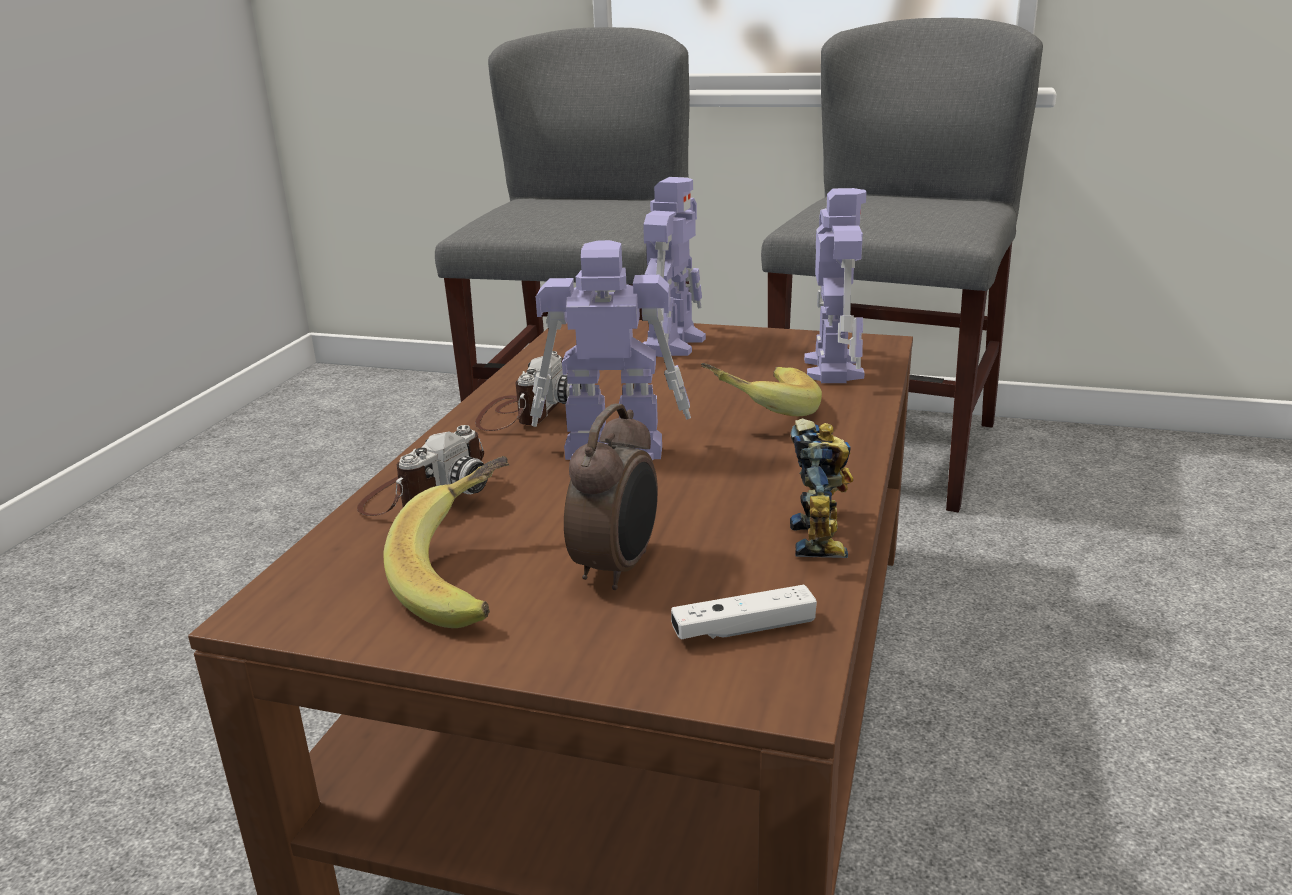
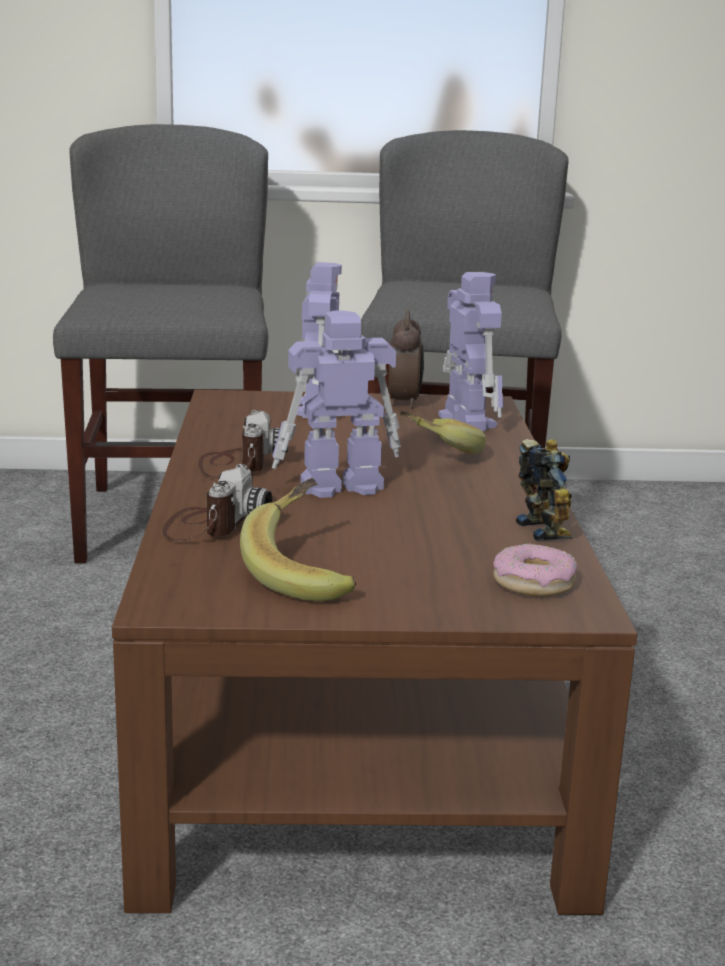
camera: 20 degrees left, 5 degrees down
(618, 568) = (414, 557): alarm clock -> alarm clock (405, 402)
(743, 629) = (534, 583): white game controller -> donut

